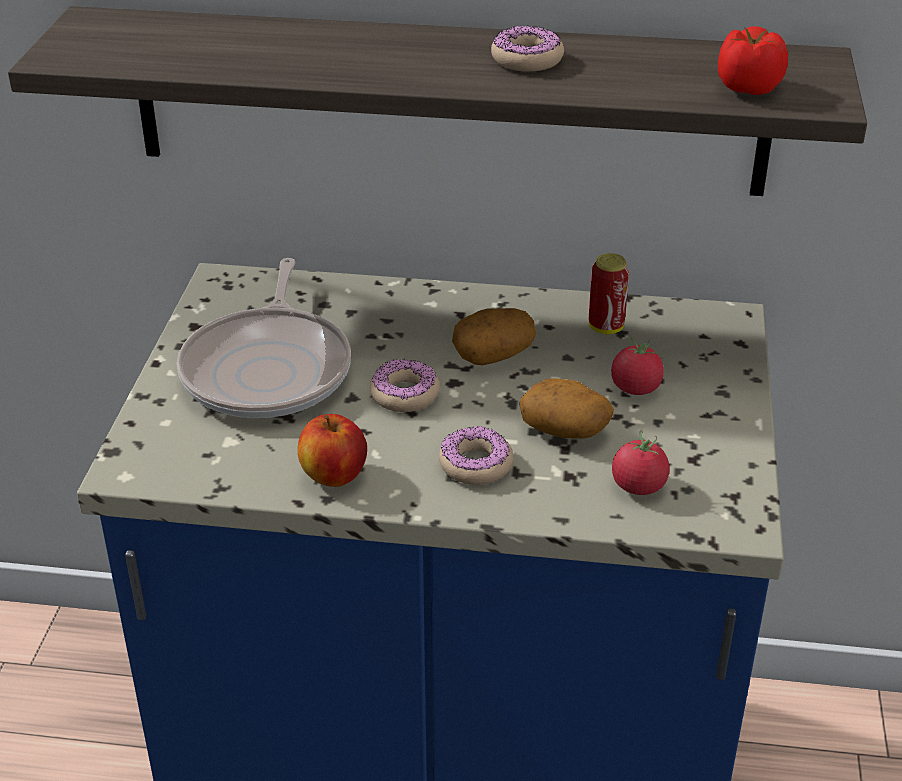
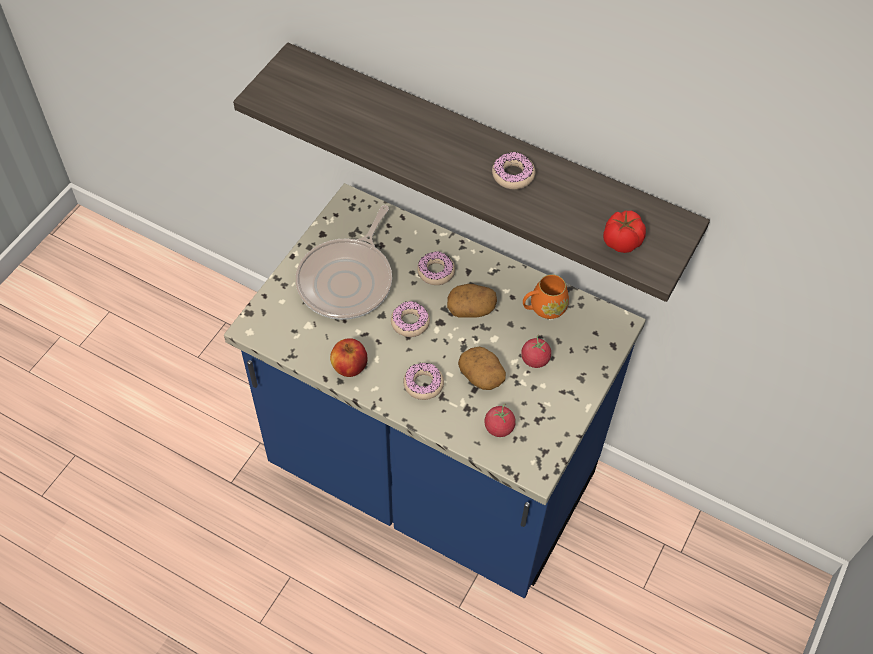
camera: 20 degrees right, 20 degrees up
(409, 326) = (436, 272): none -> donut
(605, 327) = (543, 308): can -> orange mug

